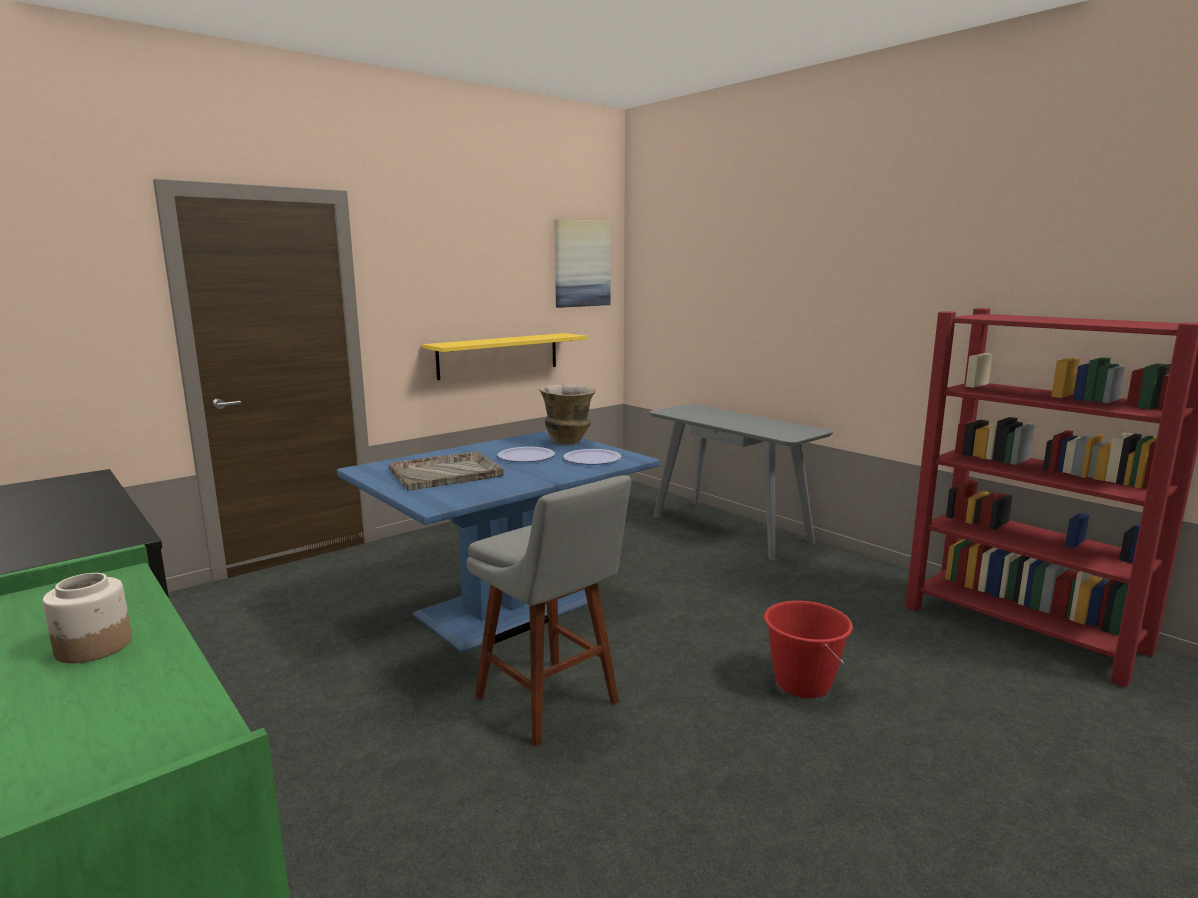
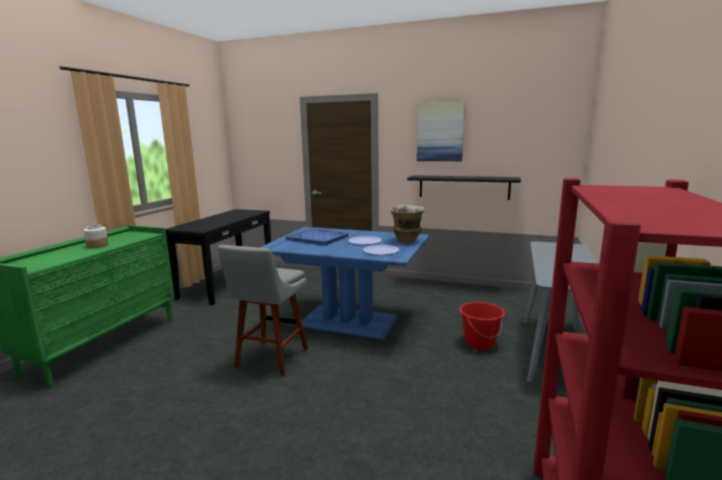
camera: 60 degrees right, 0 degrees up
(446, 473) = (317, 238): grey tray -> blue tray
(498, 355) = (463, 187): yellow shelf -> black shelf
(581, 263) = (542, 128): picture -> picture (440, 132)
(802, 684) = (350, 434): red bucket -> red bucket (479, 343)

